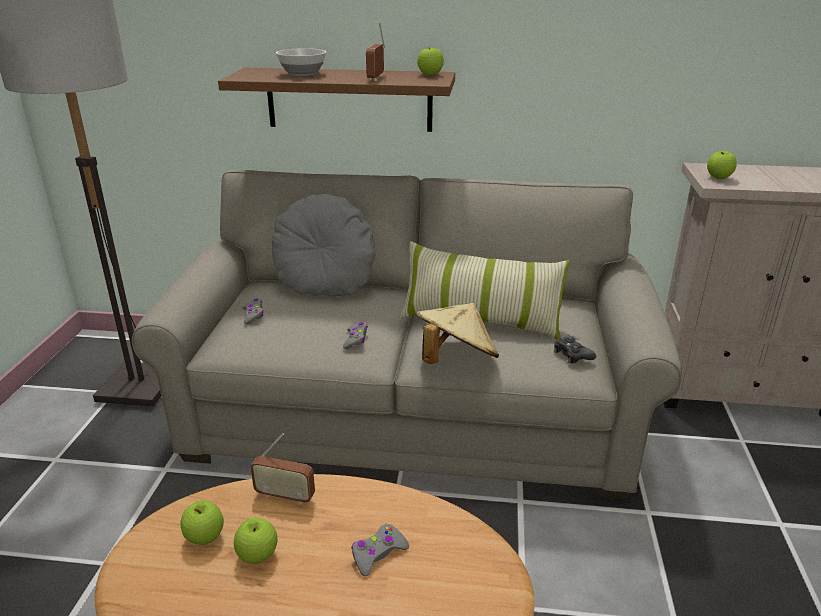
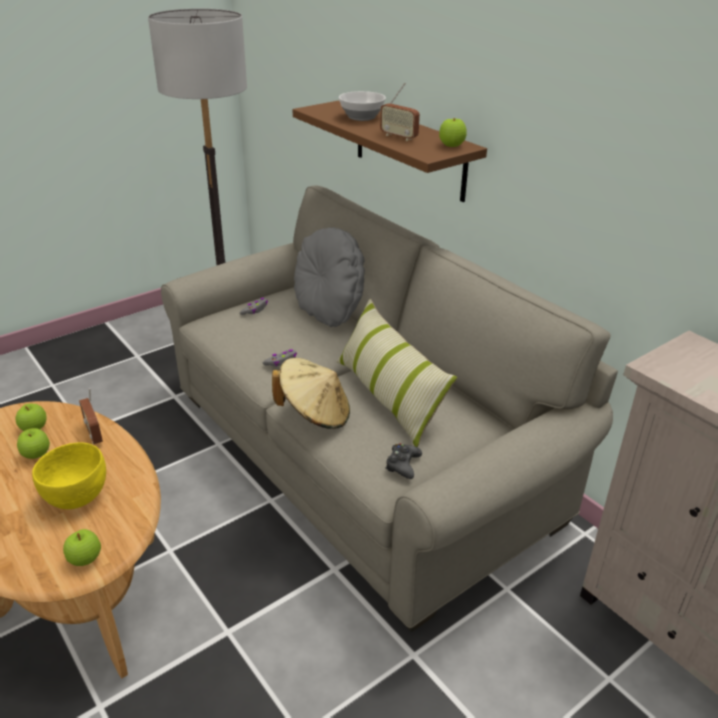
camera: 45 degrees right, 5 degrees up
(376, 78) = (399, 137): radio -> radio turned 105 degrees counterclockwise
(378, 554) = (77, 497): grey game controller -> yellow bowl
(718, 178) = (678, 363): apple -> apple (85, 559)

